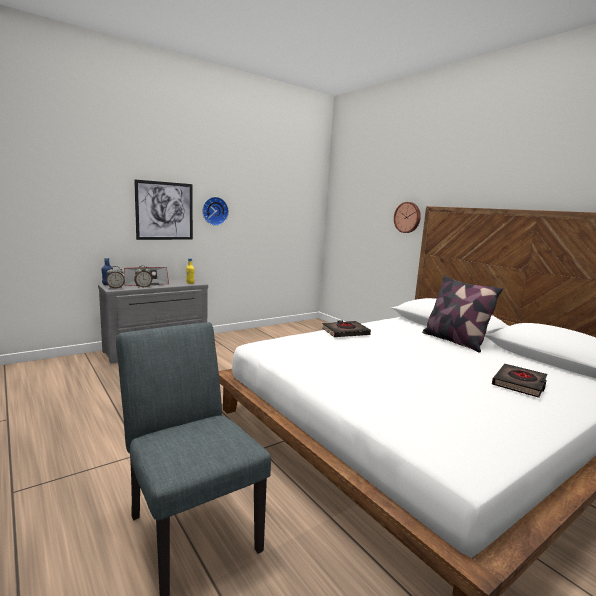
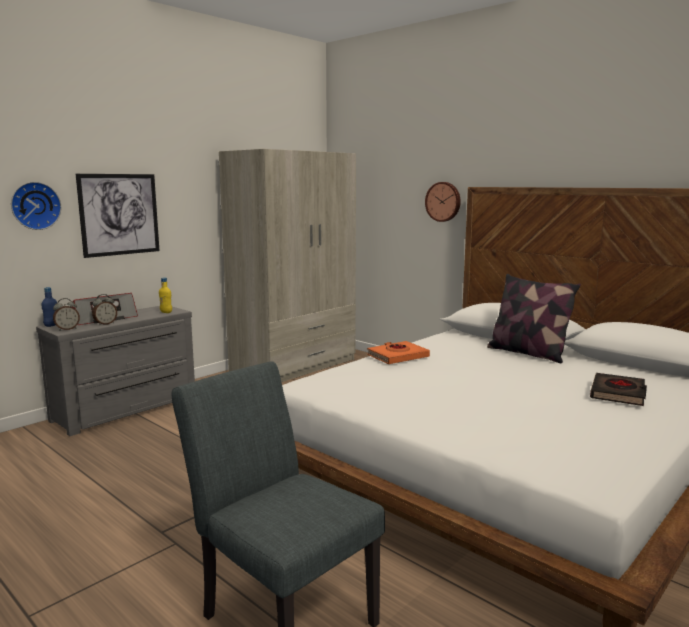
camera: 10 degrees left, 0 degrees up
(214, 211) = (185, 209): wall clock -> wall clock (35, 205)
(287, 332) = (294, 365): none -> beige wardrobe
(345, 332) = (397, 357): black book -> orange book

